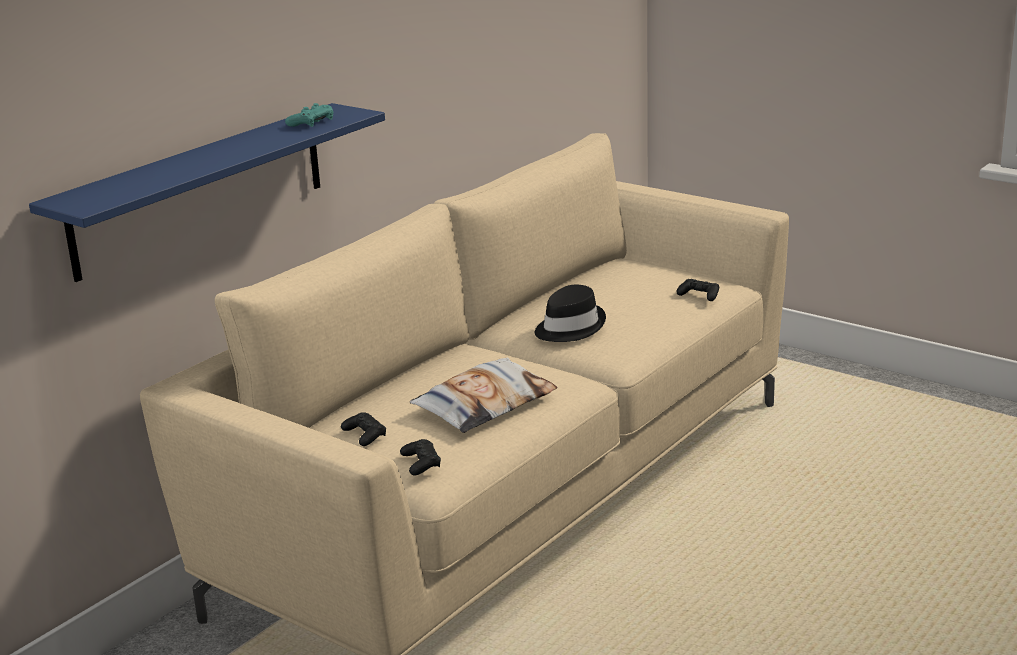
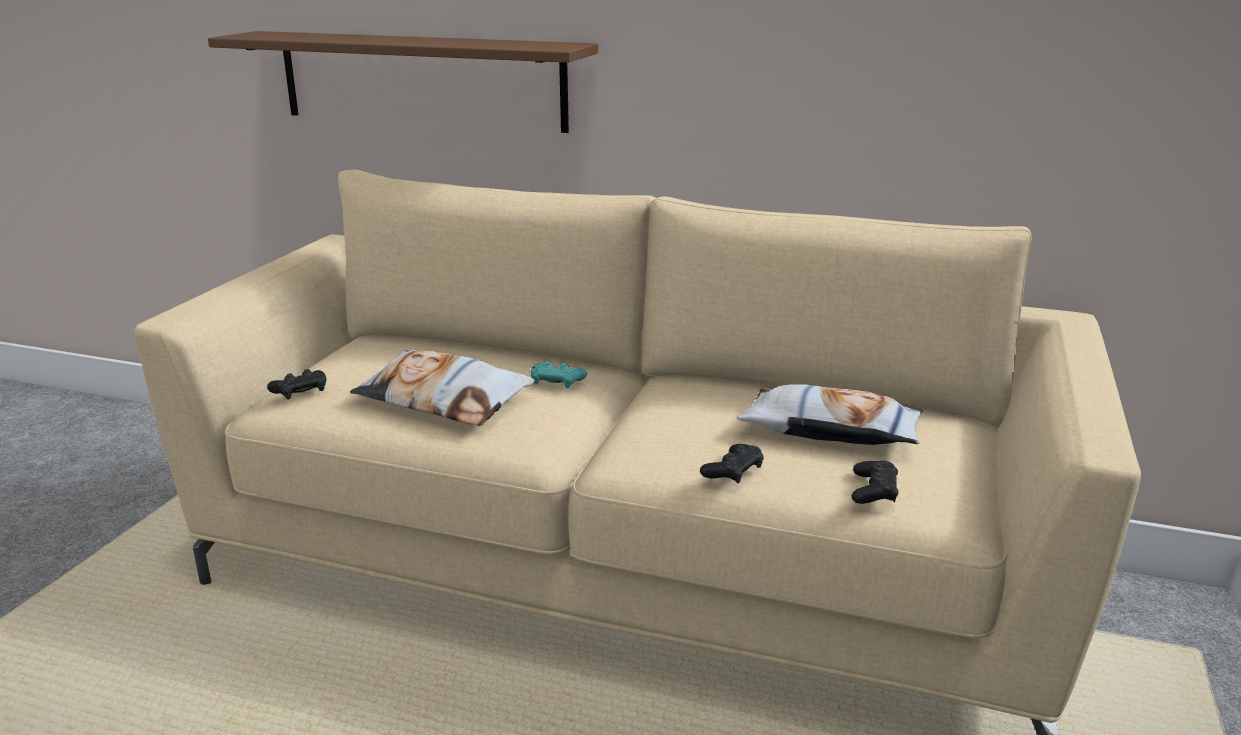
camera: 70 degrees right, 0 degrees up
(200, 189) = (421, 80): blue shelf -> brown shelf
(311, 122) = (512, 44): turquoise game controller -> turquoise game controller (556, 381)
(365, 435) = (363, 356): black game controller -> black game controller (733, 470)
(569, 327) = (682, 412): black hat -> none
(620, 291) = (830, 429): none -> pillow

